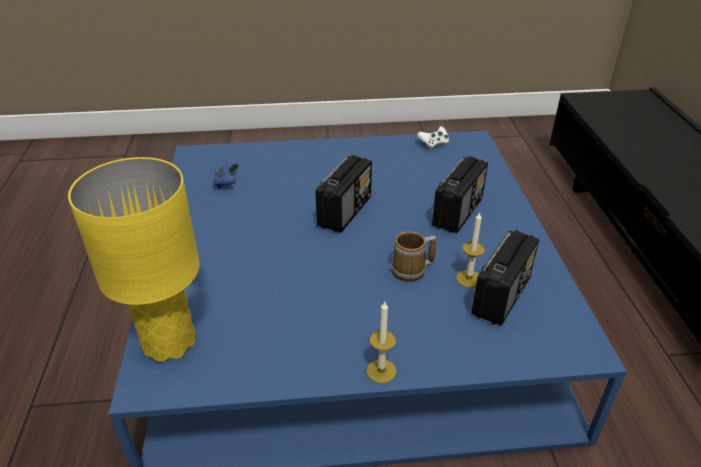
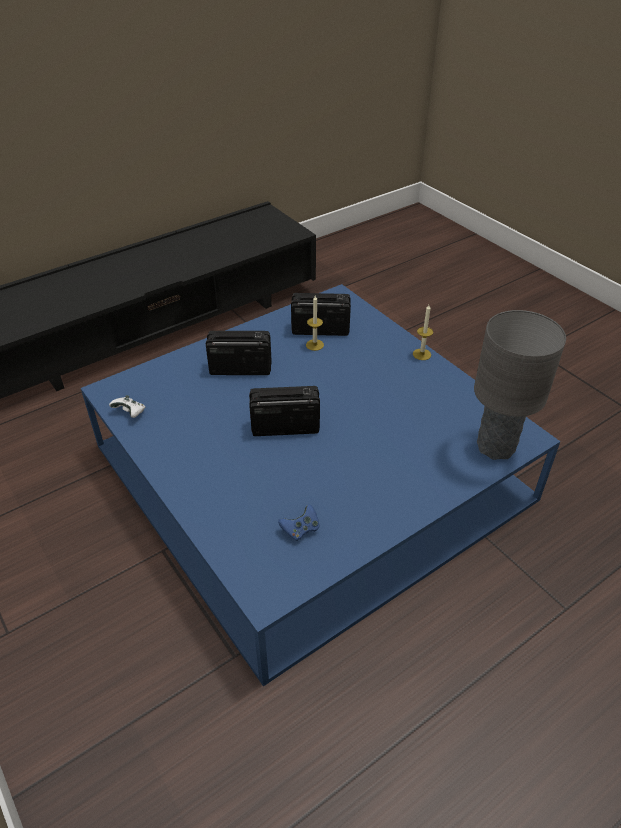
camera: 120 degrees left, 5 degrees up
(169, 342) = (495, 447): yellow table lamp -> grey table lamp
(411, 270) = (328, 370): mug -> none

